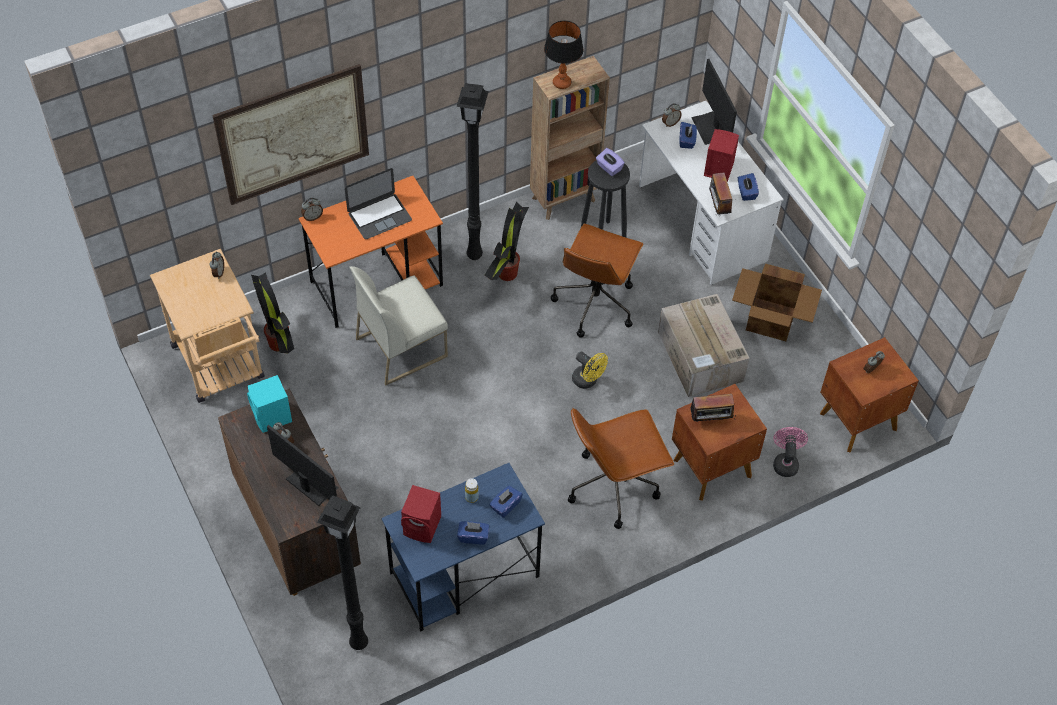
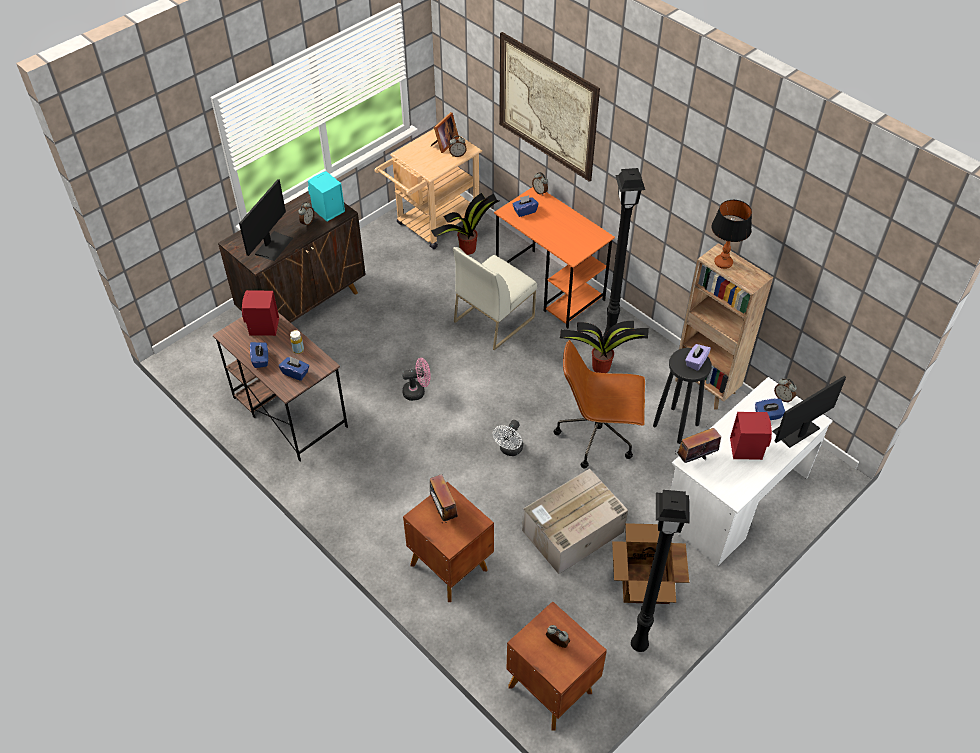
camera: 75 degrees right, 5 degrees down
(191, 281) = (444, 144): none -> picture frame
(360, 642) = (216, 364): black floor lamp -> black floor lamp (640, 646)
(379, 216) = (560, 228): laptop -> none
(401, 347) = (494, 319): white chair -> white chair turned 90 degrees counterclockwise
(463, 575) = (289, 411): blue desk -> brown desk
(588, 381) = (509, 450): yellow fan -> white fan
(614, 486) = (405, 494): brown office chair -> none
(746, 192) = (727, 478): blue tissue box -> blue tissue box (525, 211)
(785, 462) = (476, 629): pink fan -> pink fan (417, 391)

